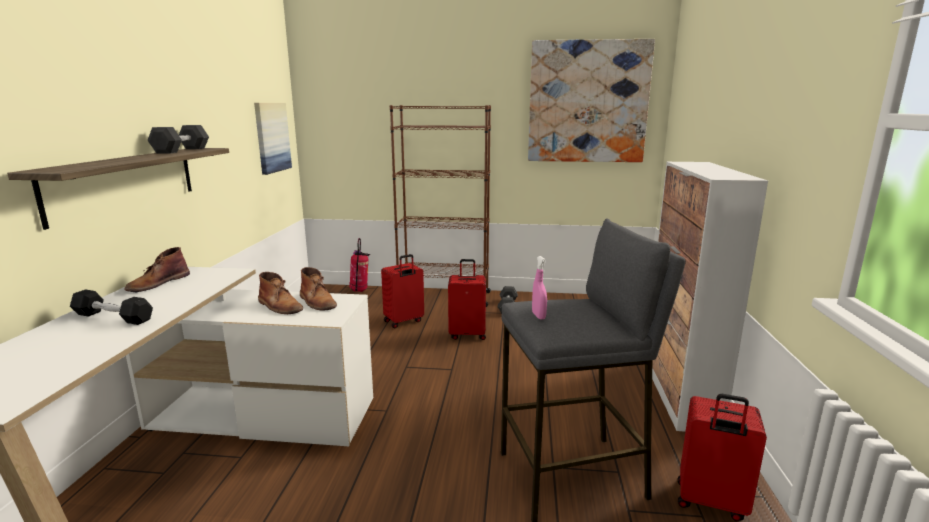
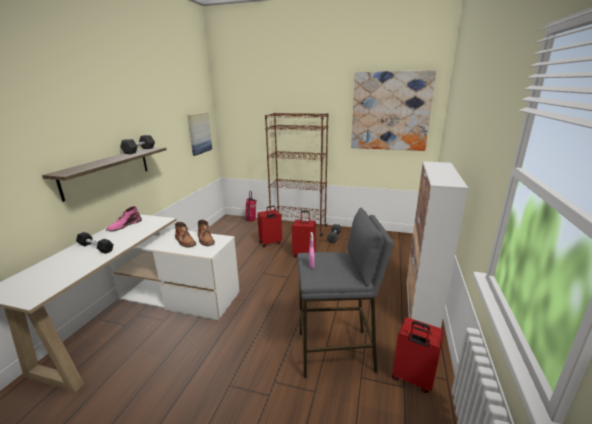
camera: 10 degrees right, 5 degrees up
(158, 283) = (124, 225): brown boot -> pink boot

